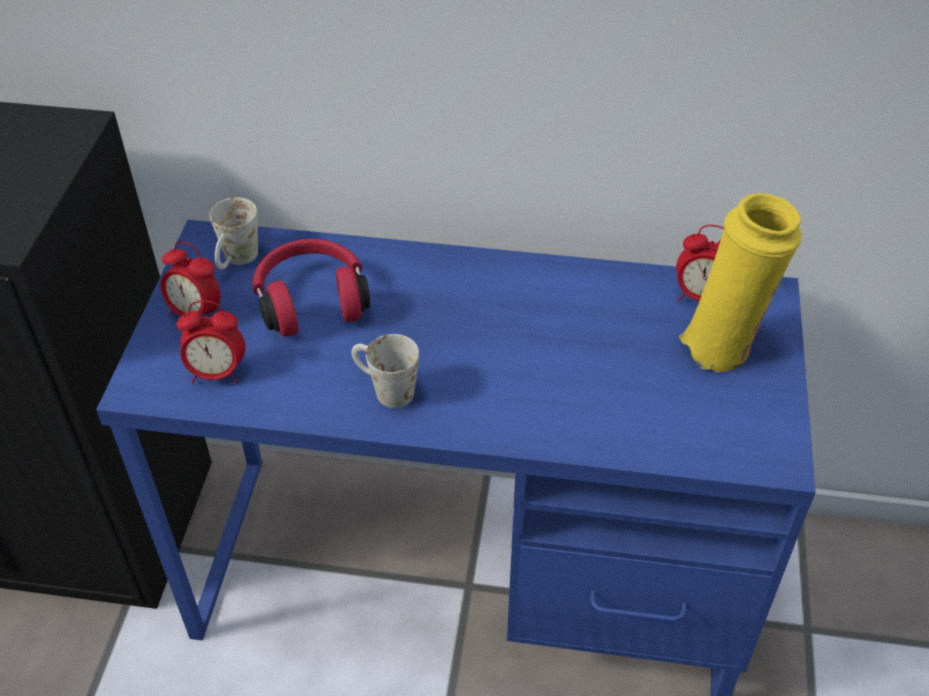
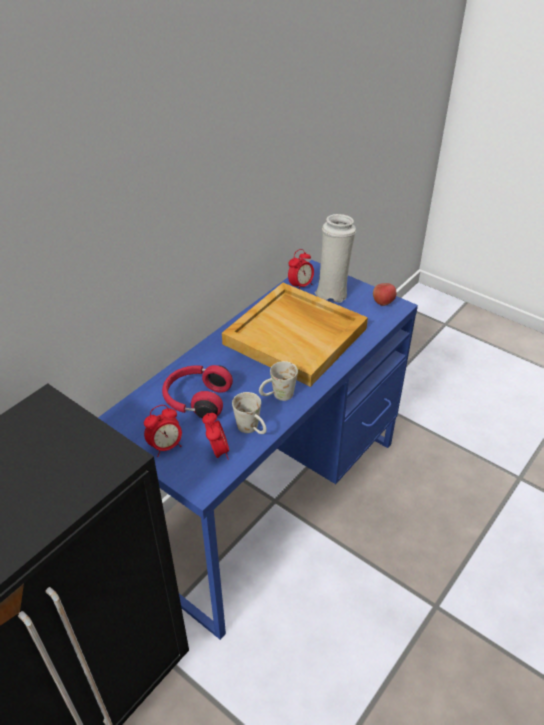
camera: 60 degrees left, 5 degrees down
(217, 373) = (217, 452): alarm clock -> alarm clock turned 45 degrees counterclockwise
(237, 261) = (140, 417): white mug -> white mug (252, 429)
(555, 350) = (296, 336): none -> beige tray
(723, 347) = (332, 293): yellow vase -> white vase
(767, 433) = (383, 302): none -> apple

